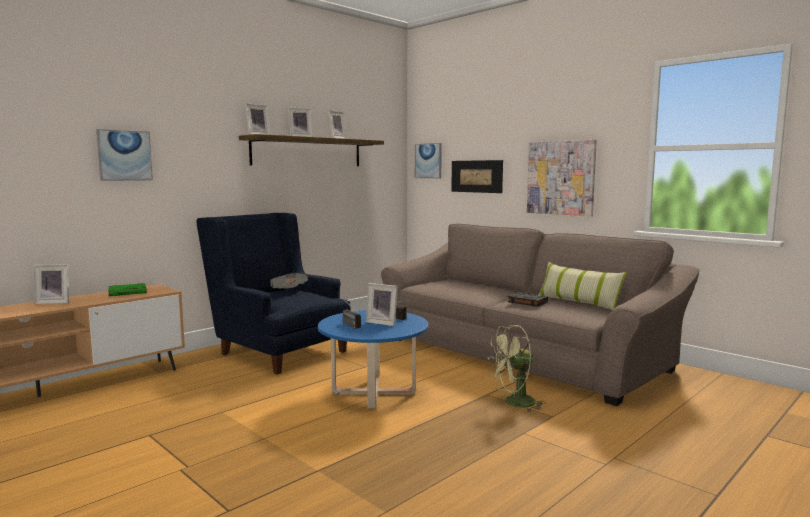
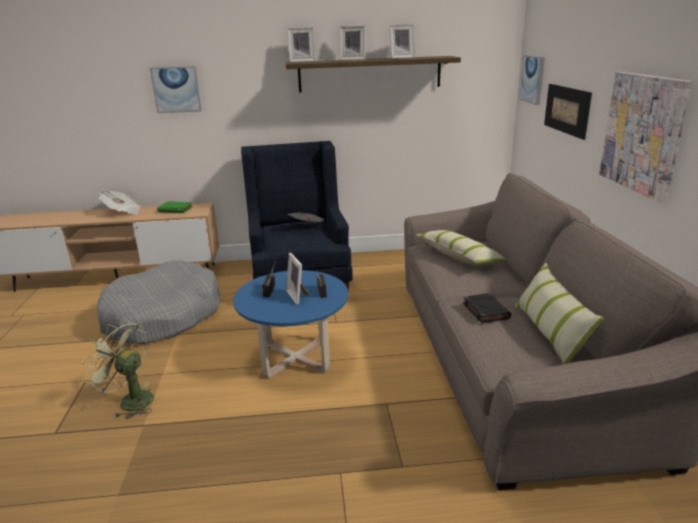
camera: 40 degrees right, 15 degrees up
(54, 302) = (122, 212): picture frame -> newspaper
(176, 406) = (162, 316): none -> grey dog bed
(453, 286) = (459, 257): none -> pillow
(514, 403) = (392, 428): green fan -> green fan (130, 400)

